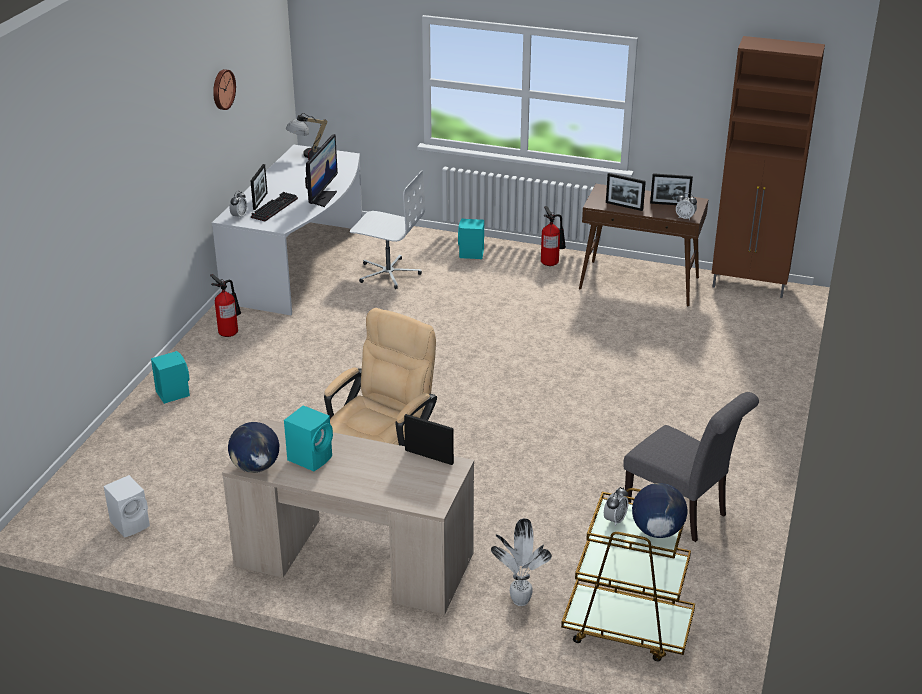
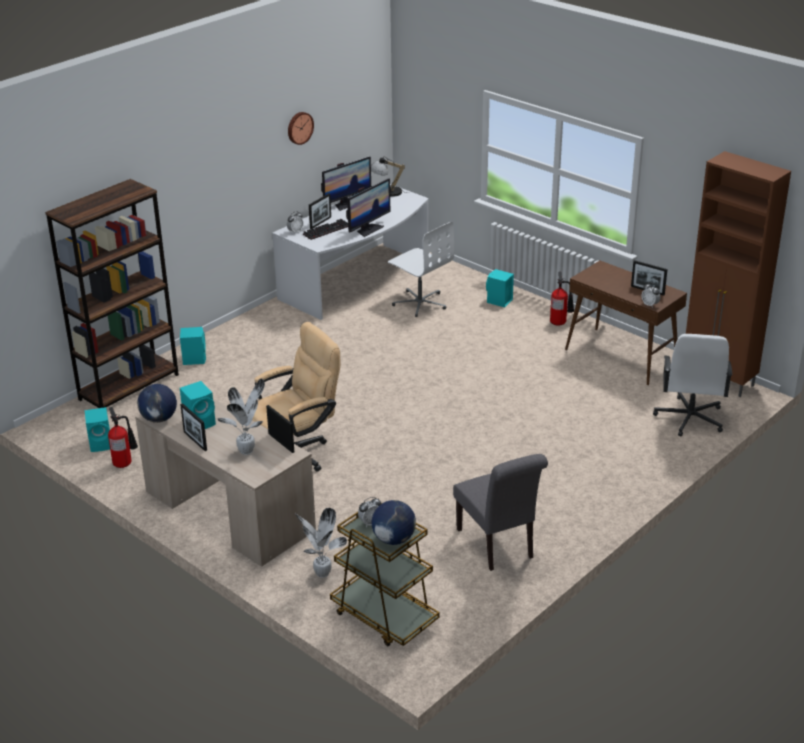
camera: 25 degrees right, 0 degrees up
(115, 446) = (129, 387): none -> brown bookcase
(131, 524) = (102, 444): white speaker -> turquoise speaker
(229, 332) = (267, 323): fire extinguisher -> fire extinguisher (125, 463)
(273, 175) = (346, 204): none -> monitor
(397, 476) = (248, 451): none -> potted plant
(624, 206) = (606, 284): picture frame -> picture frame (195, 441)
(754, 330) = (689, 418): none -> white office chair

